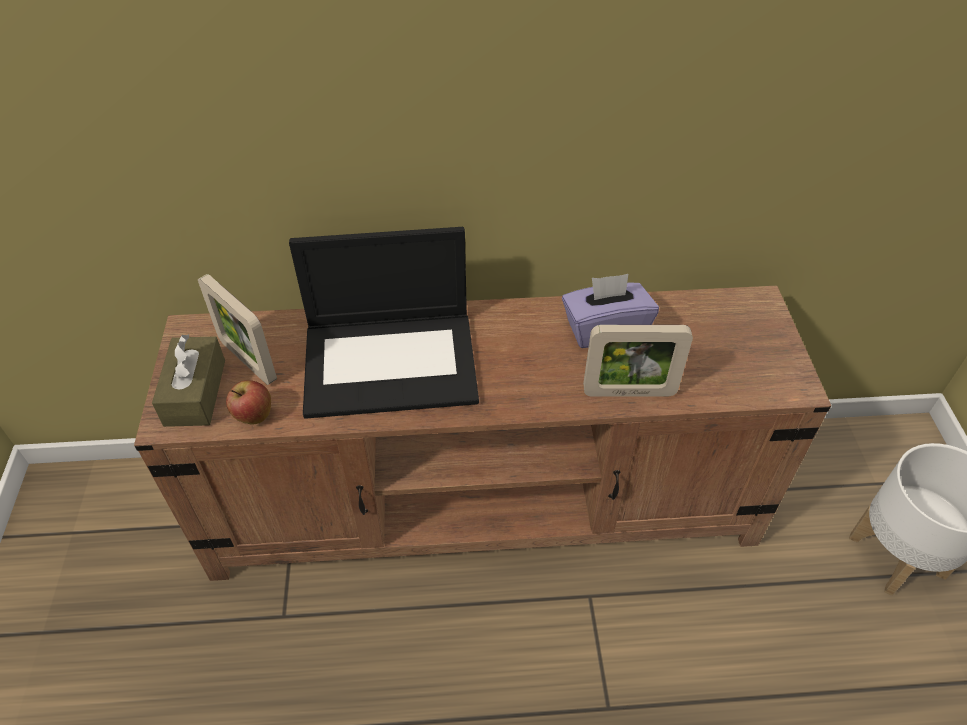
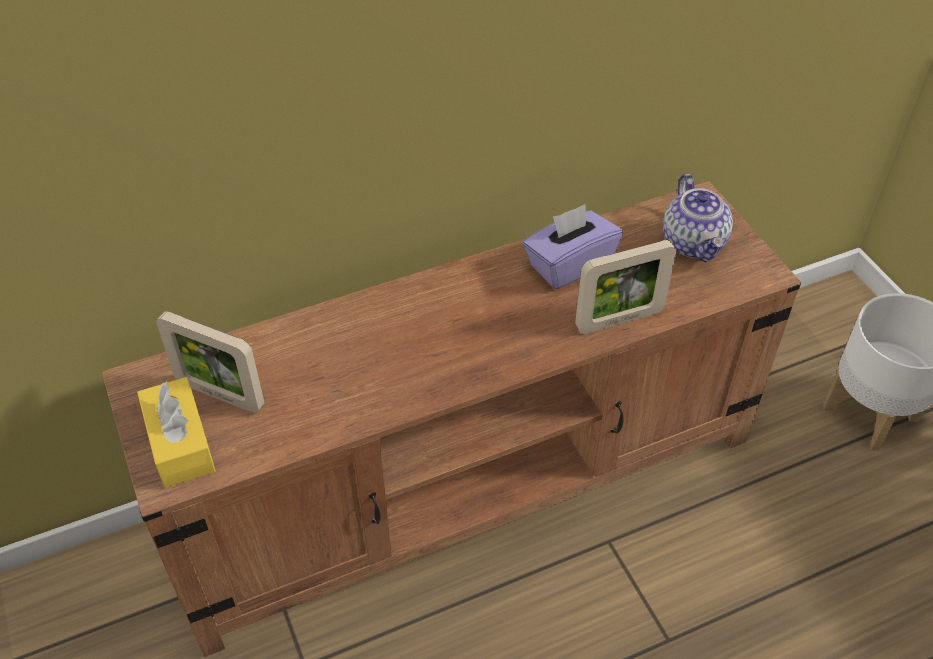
camera: 20 degrees left, 0 degrees up
(195, 392) = (180, 443): brown tissue box -> yellow tissue box
(253, 416) = (257, 449): apple -> none
(392, 362) = (375, 354): laptop -> none
(736, 340) = (694, 243): none -> teapot

